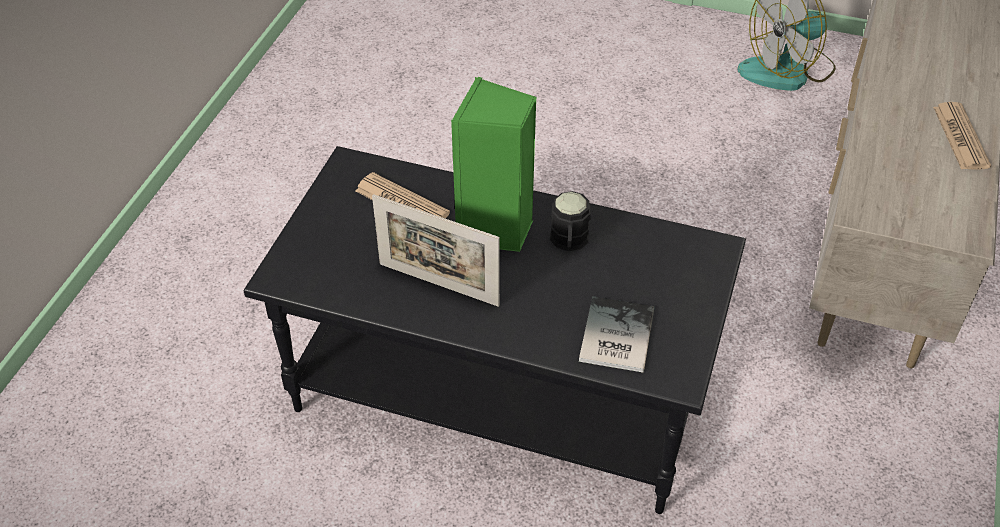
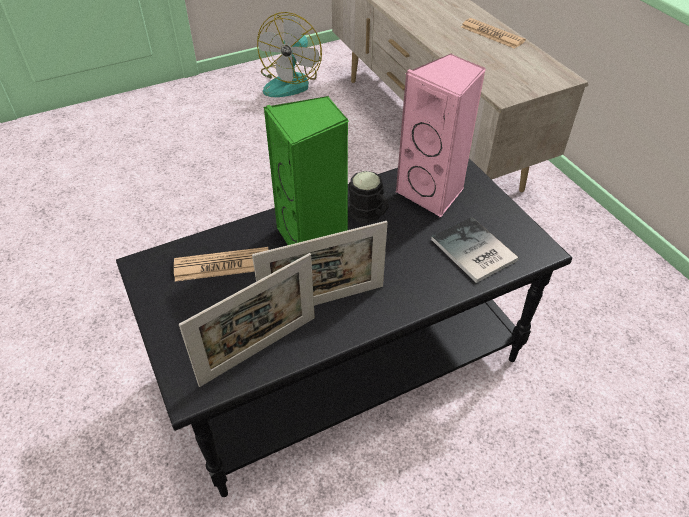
camera: 45 degrees left, 0 degrees up
(351, 284) = (259, 350): none -> picture frame
(654, 262) = (433, 193): none -> pink speaker

